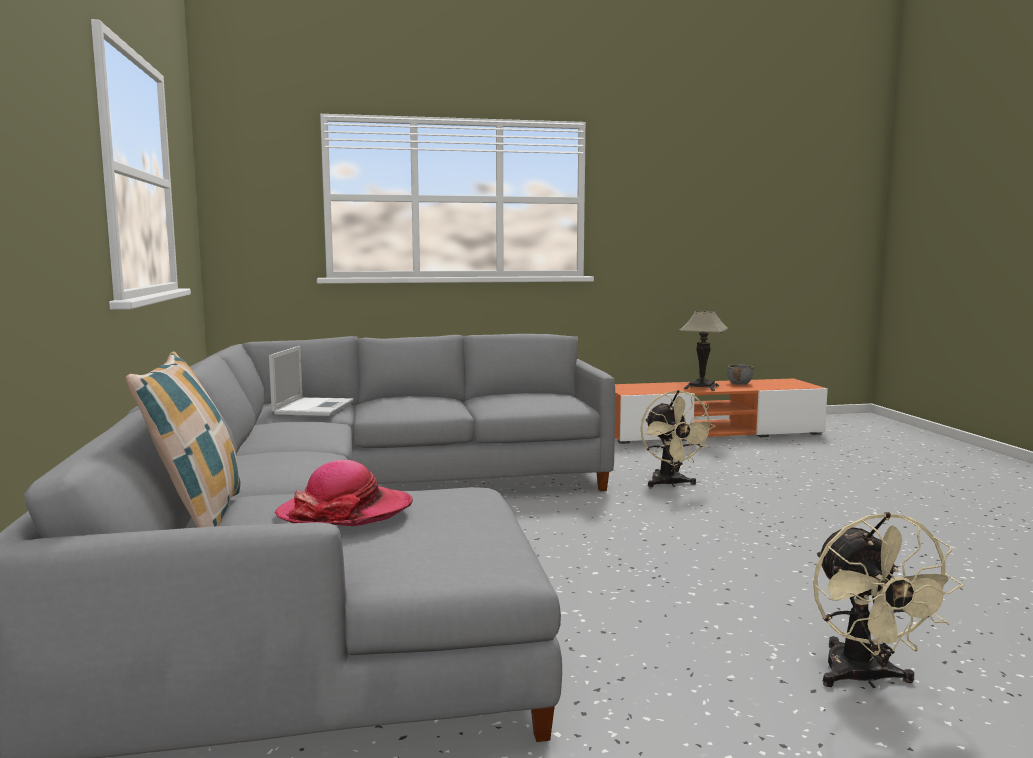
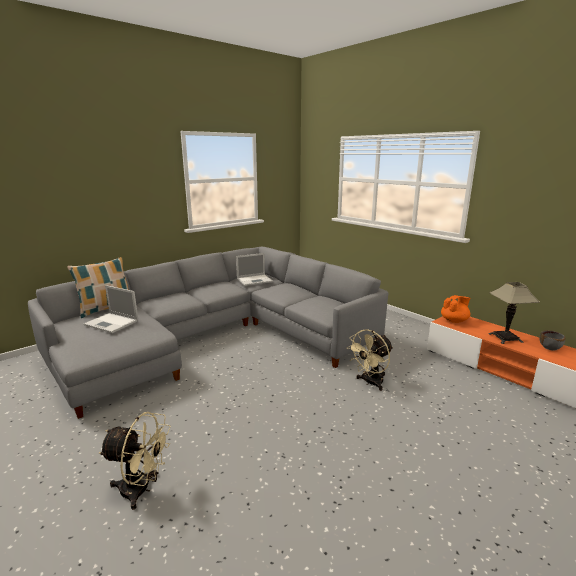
camera: 60 degrees right, 10 degrees up
(345, 512) = (112, 323): hat -> laptop
(632, 389) = (454, 320): none -> orange teapot
(864, 679) = (142, 490): beige fan -> beige fan turned 135 degrees counterclockwise

